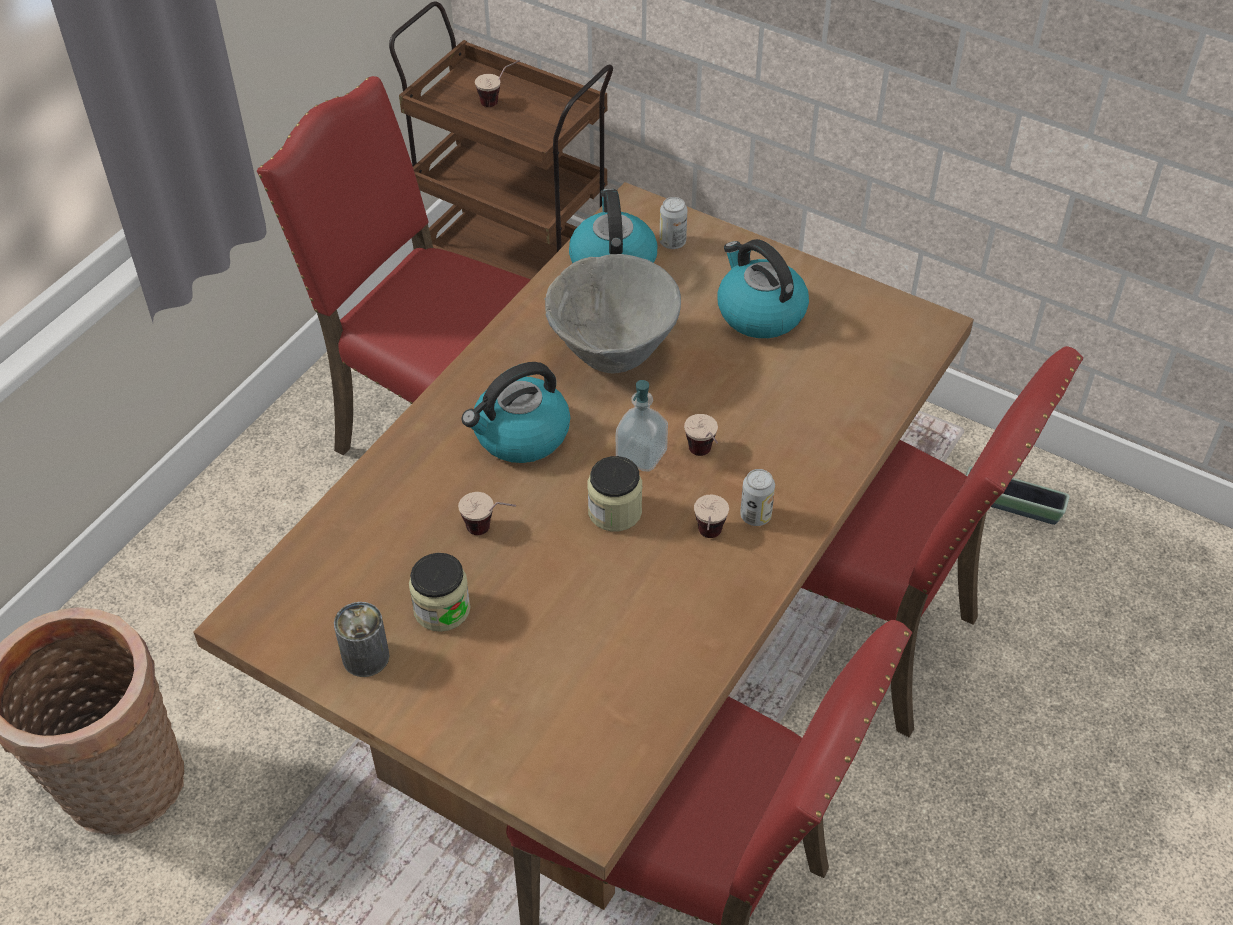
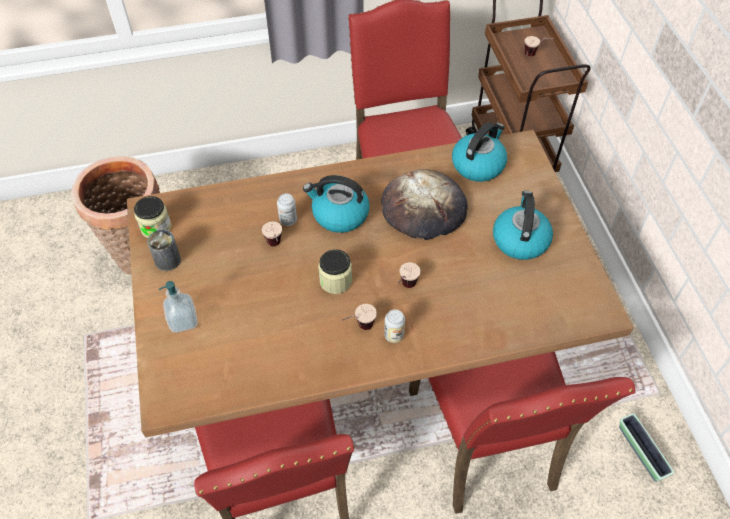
camera: 45 degrees right, 5 degrees up
(442, 609) = (217, 265): jar -> jar (156, 227)
(613, 355) = (424, 209): grey bowl -> bread
(641, 455) = (379, 264): soap dispenser -> soap dispenser (183, 321)
(672, 242) = (519, 174): can -> can (288, 220)

